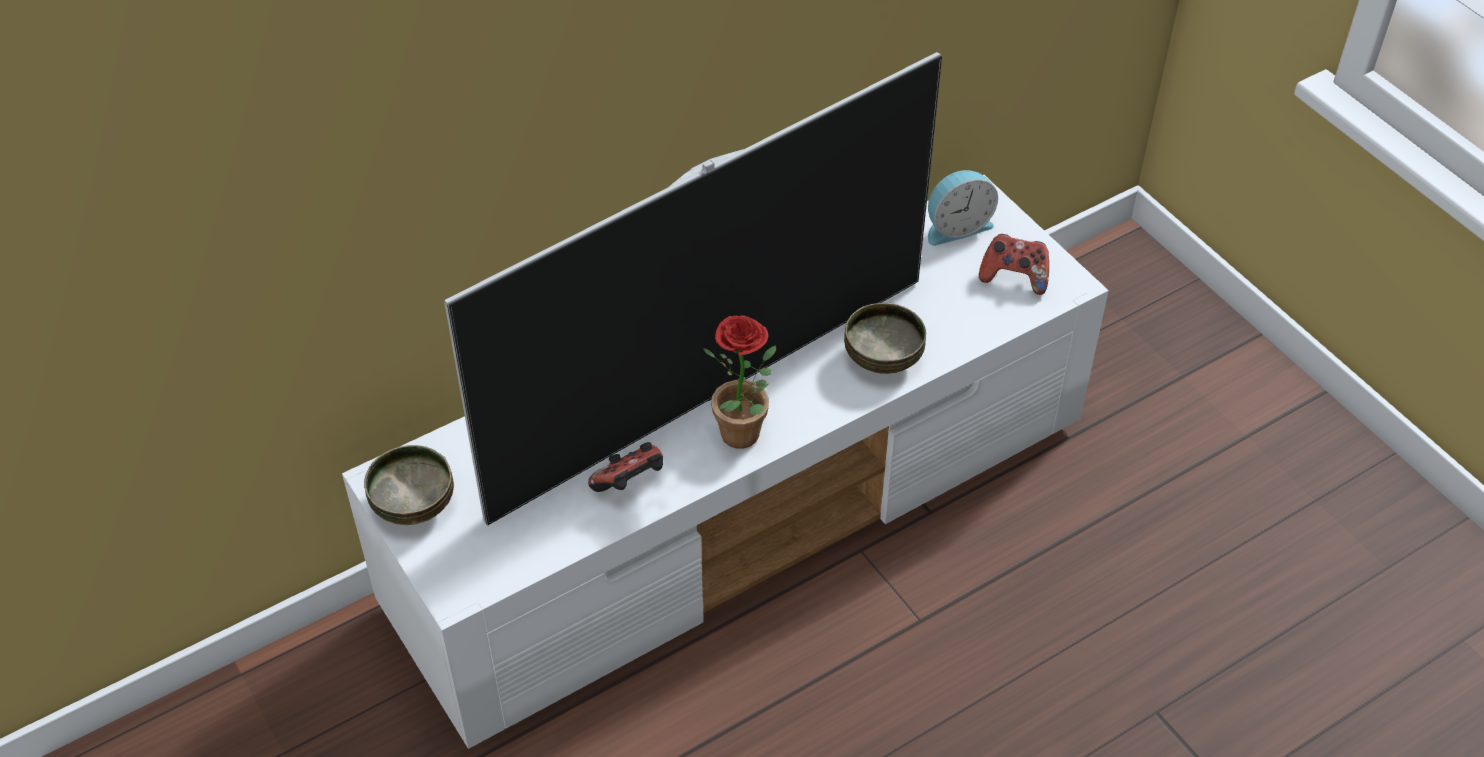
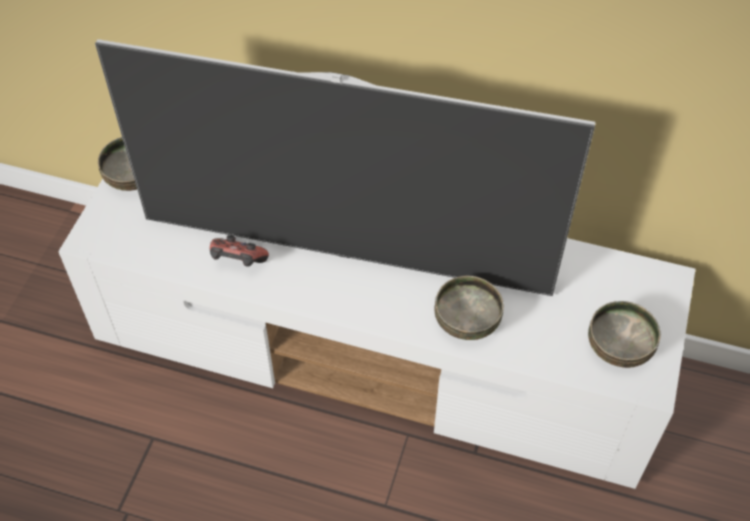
camera: 50 degrees right, 5 degrees up
(745, 439) = (326, 295): potted plant -> none
(956, 226) = (628, 285): alarm clock -> none
(1014, 277) = (620, 348): game controller -> bowl

